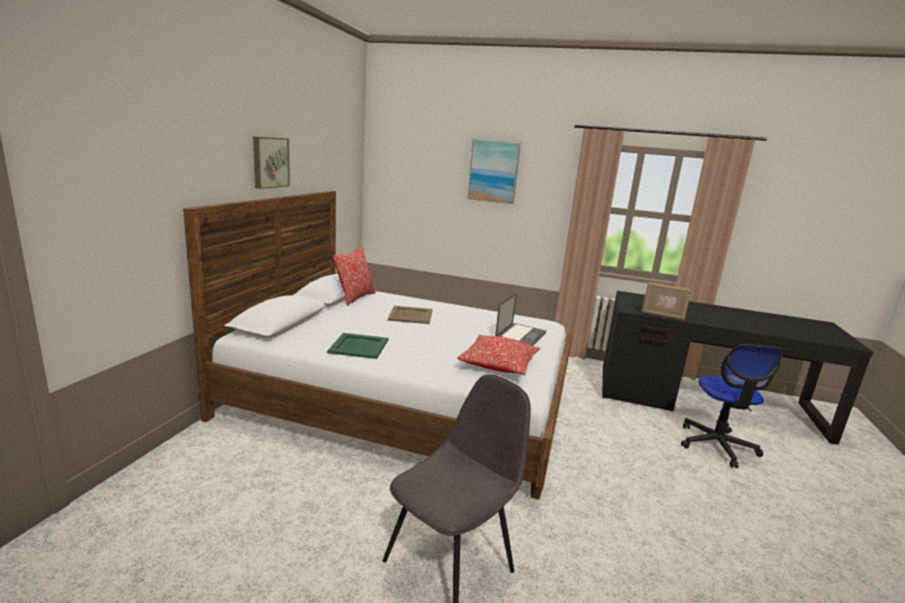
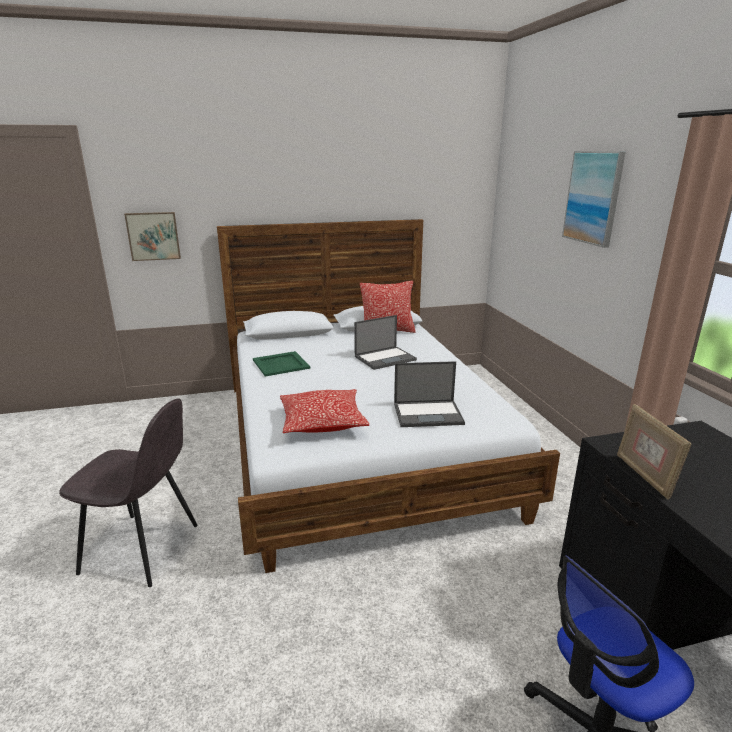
camera: 60 degrees right, 5 degrees up
(269, 162) = (322, 190): picture -> picture (153, 236)
(410, 315) = (385, 358): beige tray -> laptop

